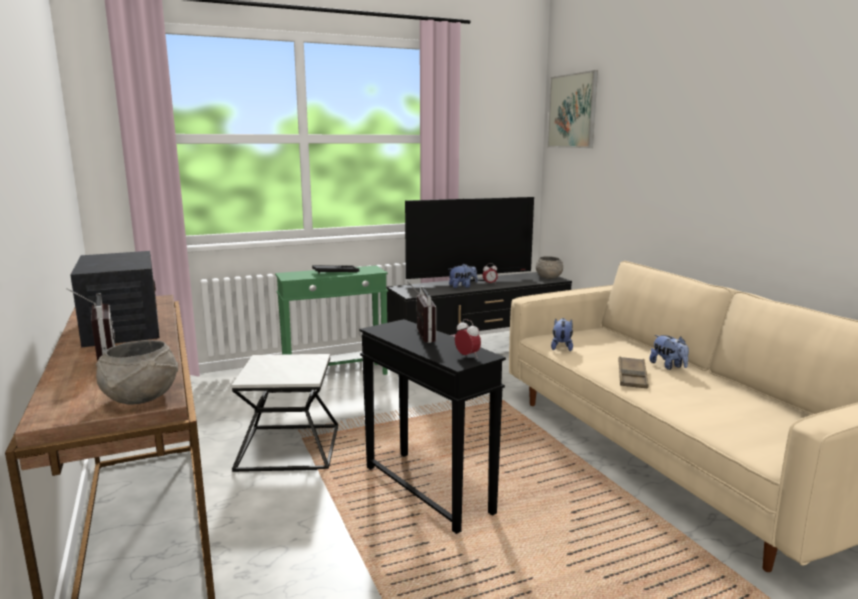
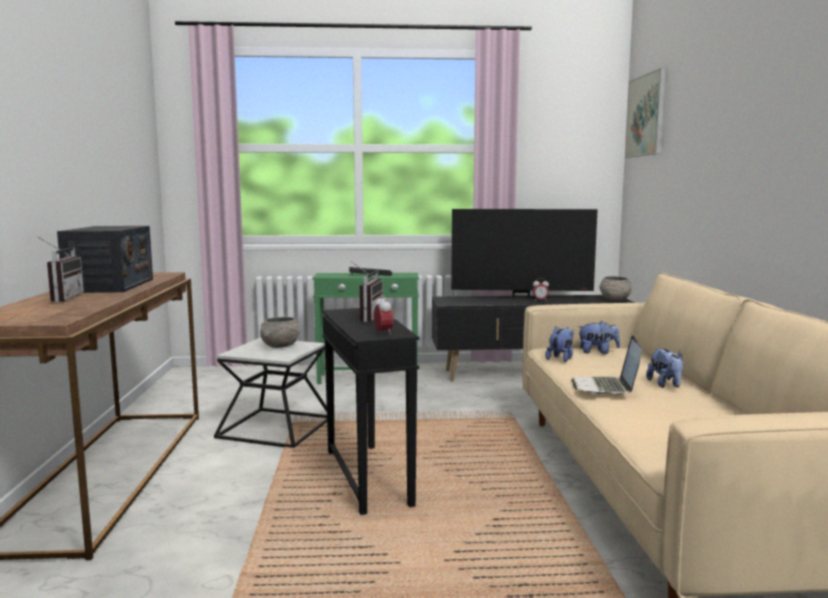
camera: 20 degrees right, 5 degrees down
(140, 398) = (44, 318): grey bowl -> grey bowl (280, 346)
(462, 286) = (507, 301): plush toy -> plush toy (597, 352)
(632, 377) = (606, 388): brown tray -> laptop

